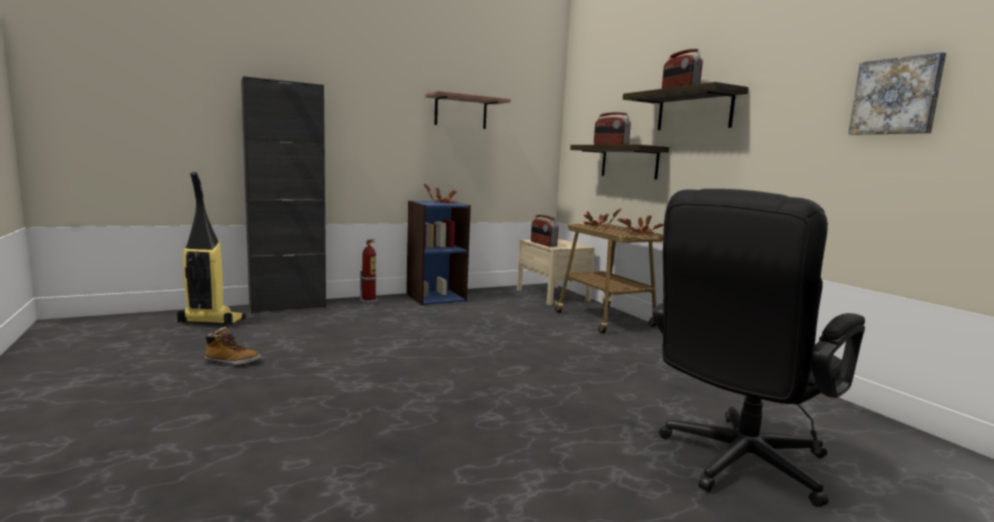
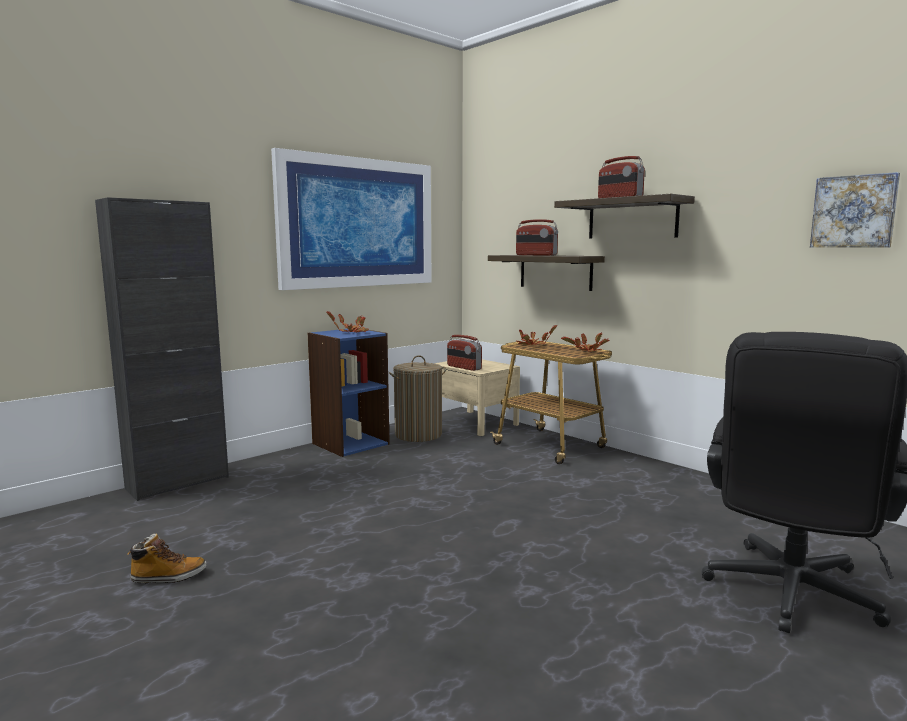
camera: 15 degrees left, 0 degrees up
(211, 321) = (91, 522): vacuum cleaner -> none
(369, 301) = (275, 460): fire extinguisher -> none
(460, 112) = (358, 223): shelf -> picture
(496, 298) = (418, 434): none -> laundry basket

